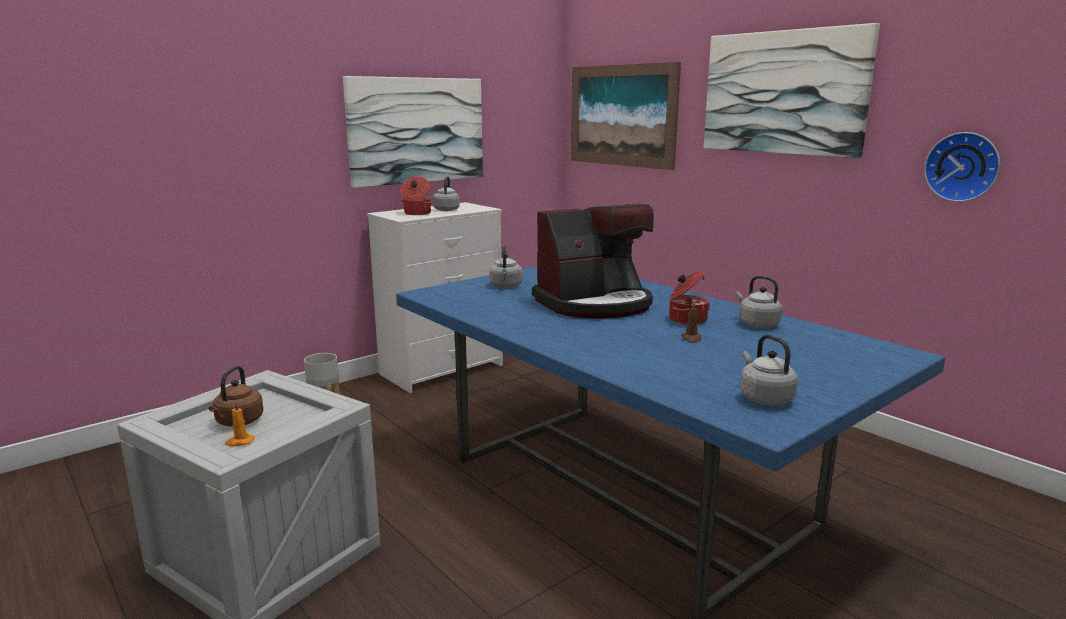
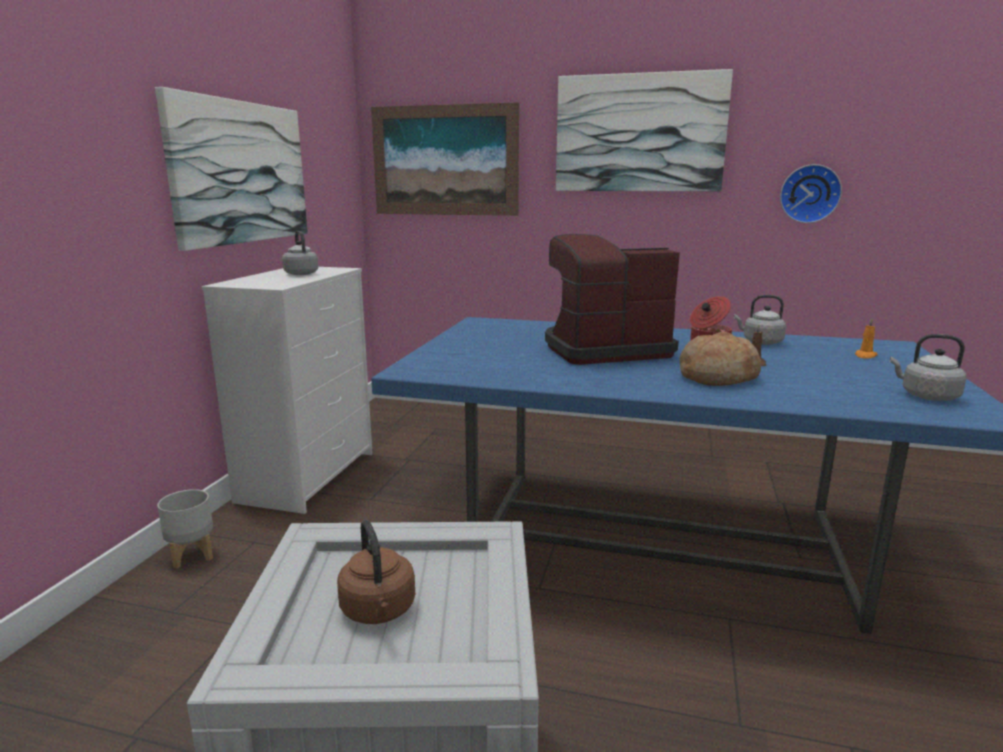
camera: 35 degrees left, 0 degrees up
(239, 442) = (440, 638): orange candle -> orange candle (865, 356)
(417, 213) = (276, 280): cooking pot -> none
(506, 286) = (477, 348): grey kettle -> none
(595, 304) = (604, 350): coffee machine -> coffee machine turned 135 degrees counterclockwise
(623, 341) = (717, 377): none -> bread

